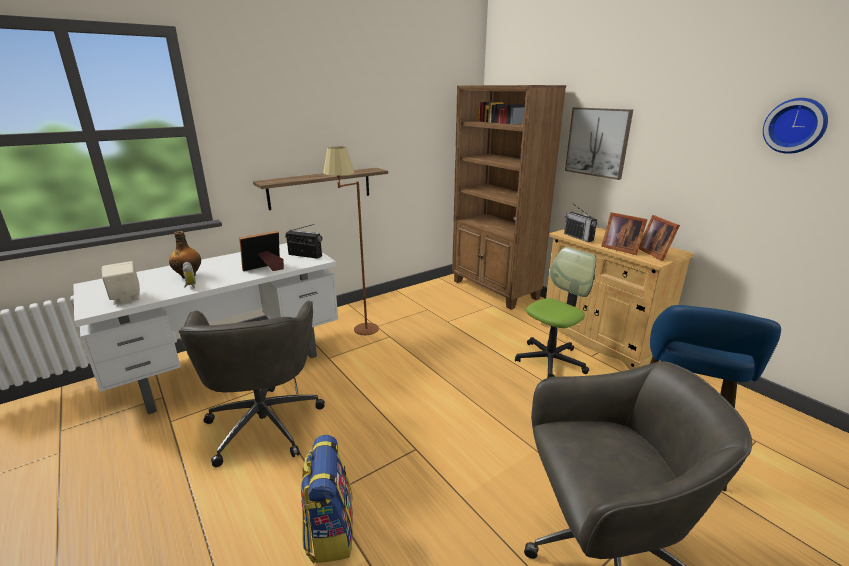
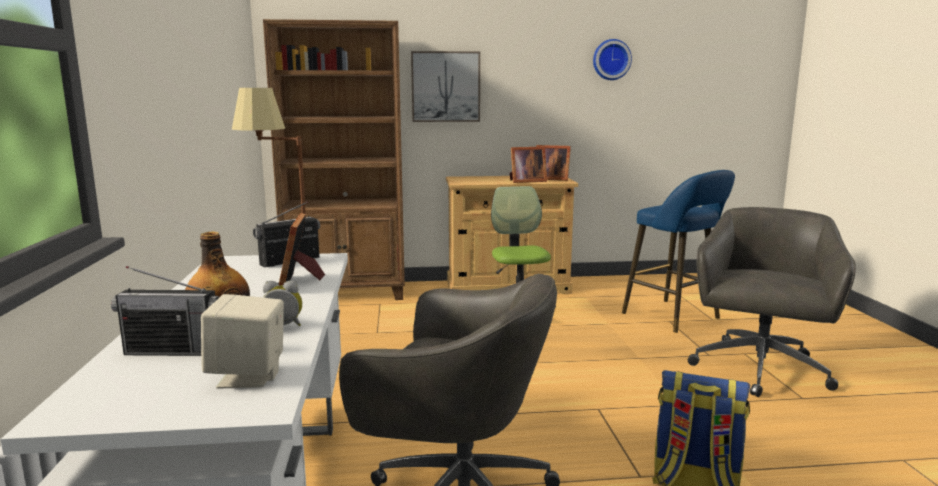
camera: 60 degrees left, 10 degrees down
(320, 188) = (181, 167): shelf -> none
(578, 237) = (479, 182): radio -> radio (173, 351)

